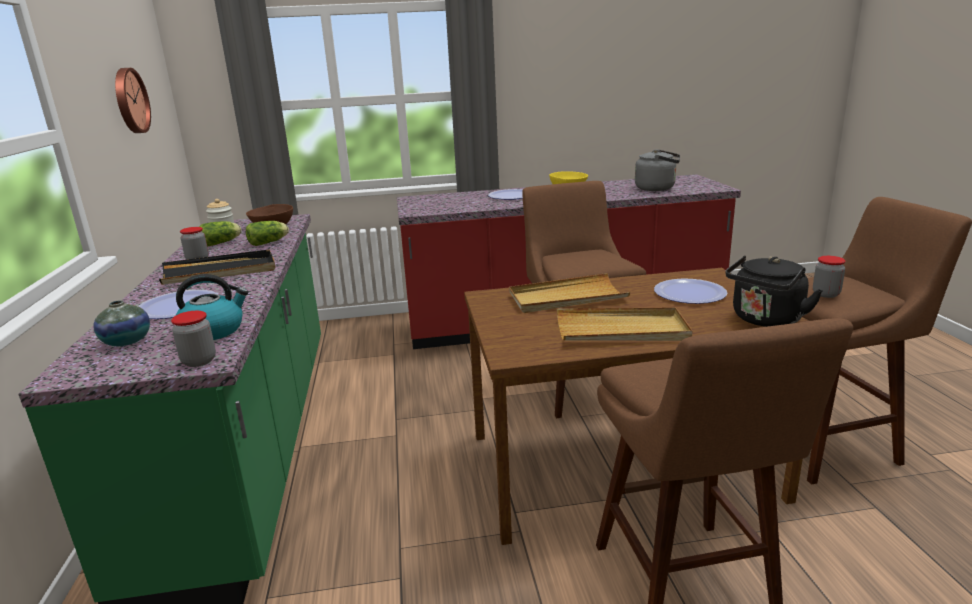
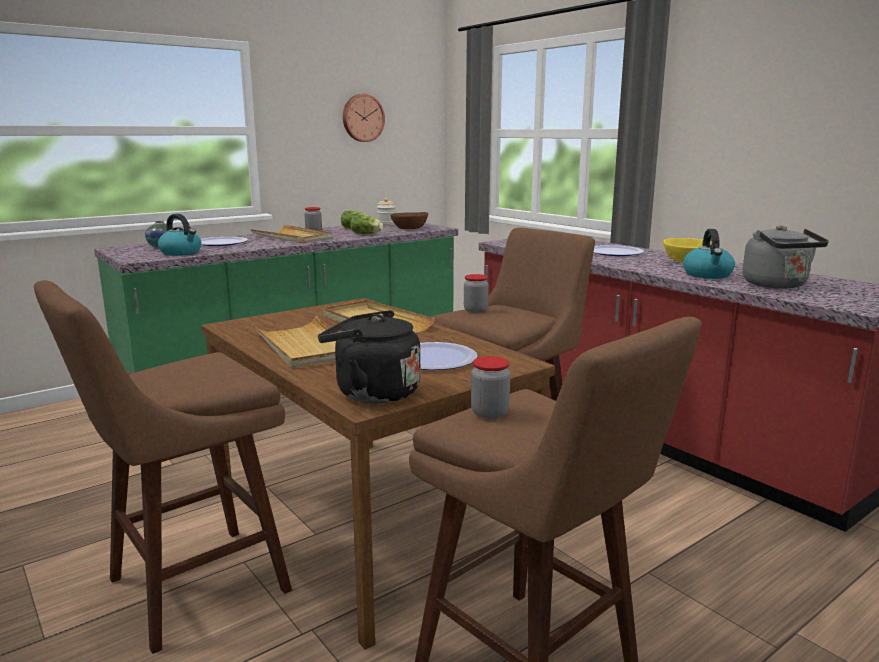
camera: 60 degrees right, 5 degrees down
(199, 361) = (134, 258): jar -> jar (475, 310)
(220, 271) = (292, 237): black tray -> beige tray
(614, 193) = (708, 275): none -> kettle

